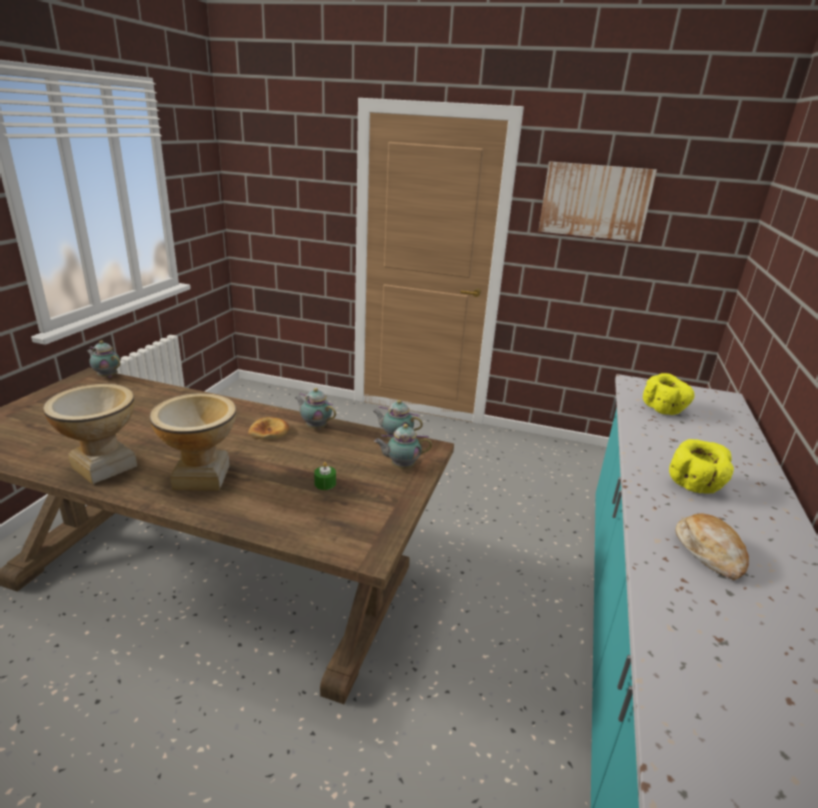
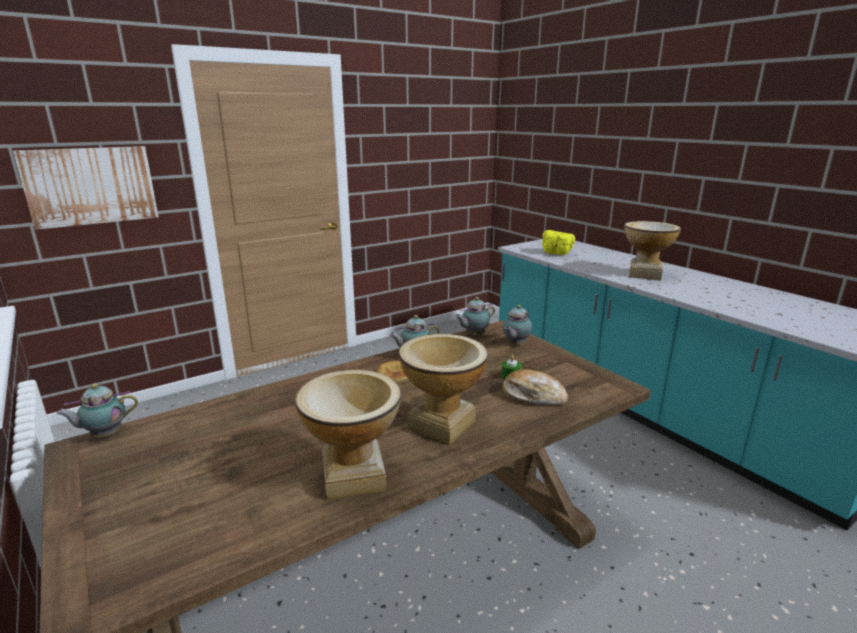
camera: 50 degrees left, 5 degrees down
(594, 201) = (405, 130): picture -> picture (91, 186)
(695, 485) = (644, 274): yellow bowl -> vase
(709, 552) = (708, 292): bread -> bread (533, 396)

